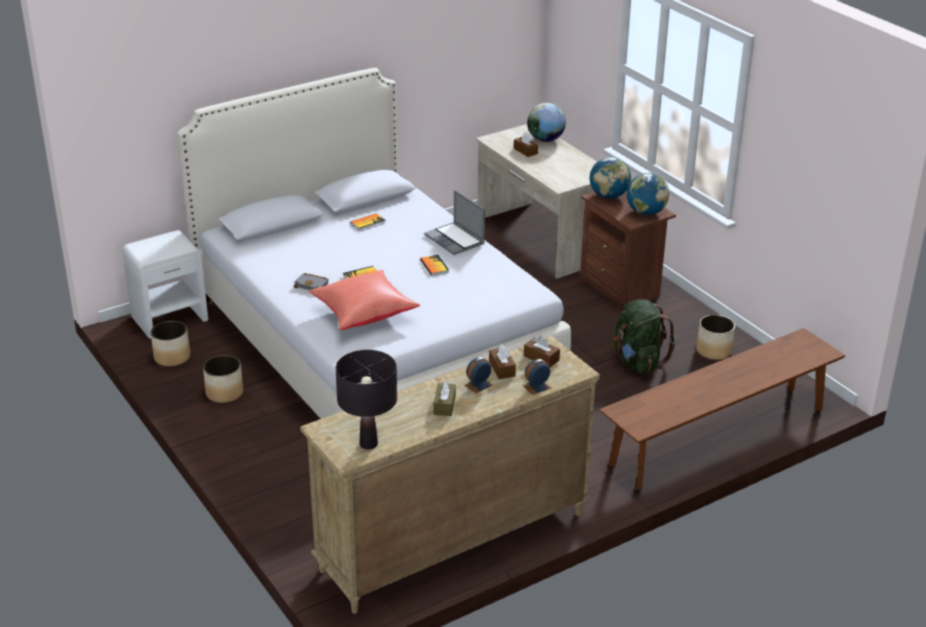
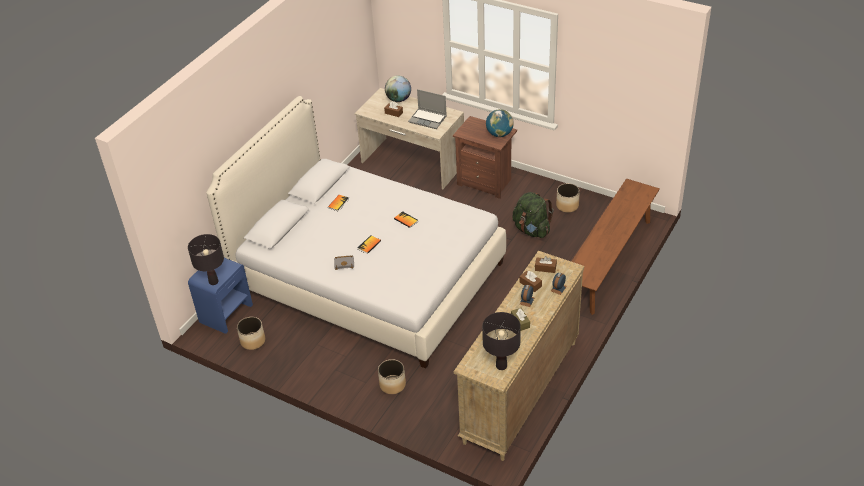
camera: 25 degrees left, 10 degrees up
(148, 256) = (213, 282): none -> black table lamp
(170, 318) = (226, 313): white nightstand -> blue nightstand
(225, 393) = (308, 352): planter -> planter (392, 384)
(363, 313) = (394, 272): red pillow -> none
(455, 240) = (403, 196): laptop -> laptop (428, 119)
(609, 196) = (469, 129): globe -> none

